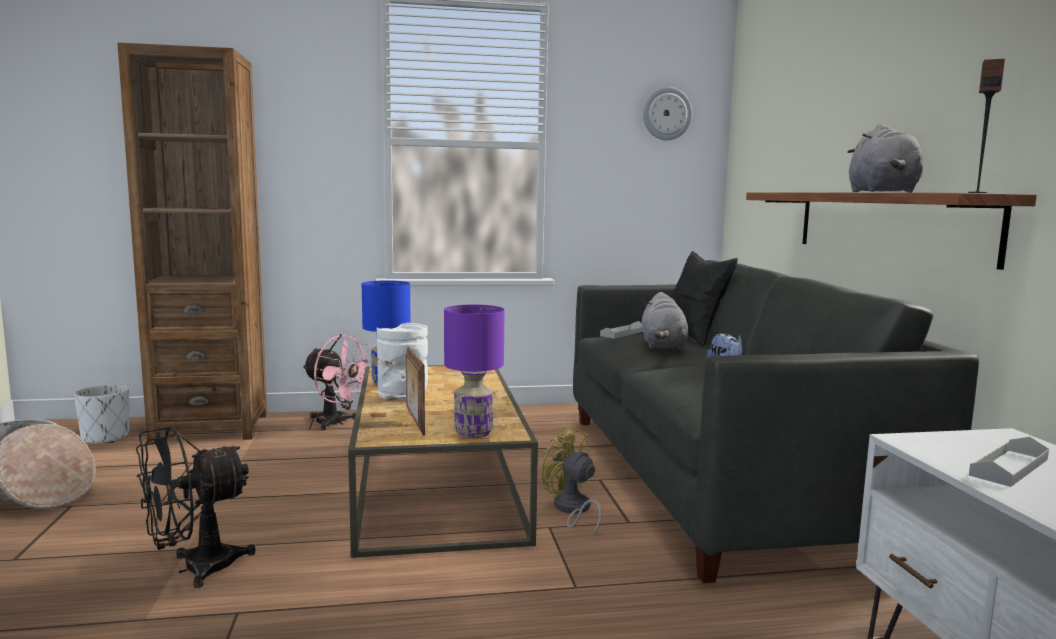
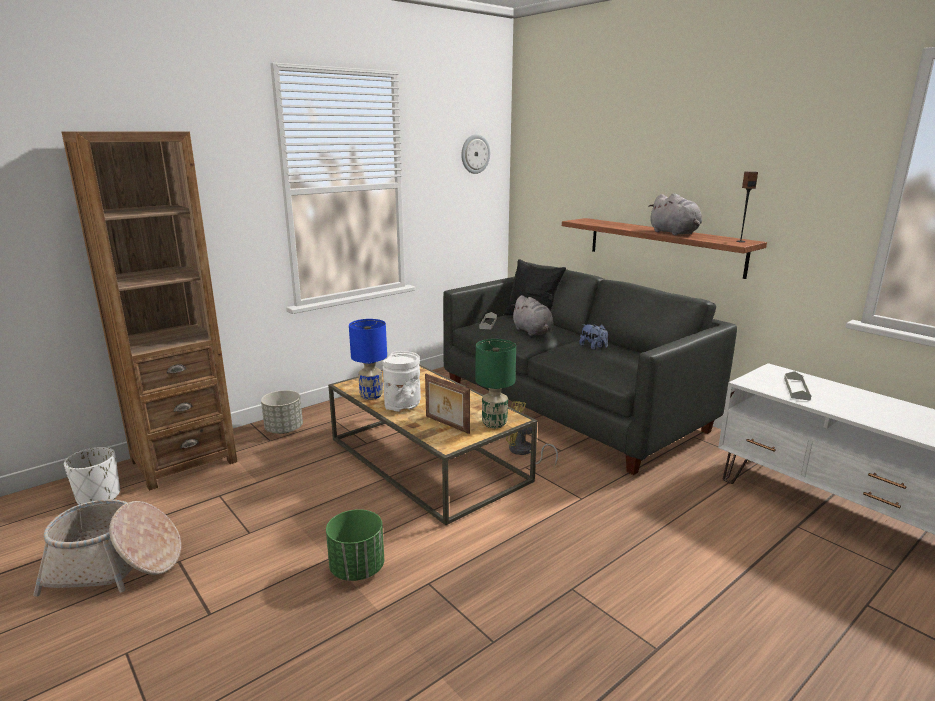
camera: 30 degrees left, 10 degrees up
(195, 569) = (358, 569): black fan -> green planter
(336, 423) = (284, 429): pink fan -> grey planter
(472, 433) = (494, 424): purple table lamp -> green table lamp

